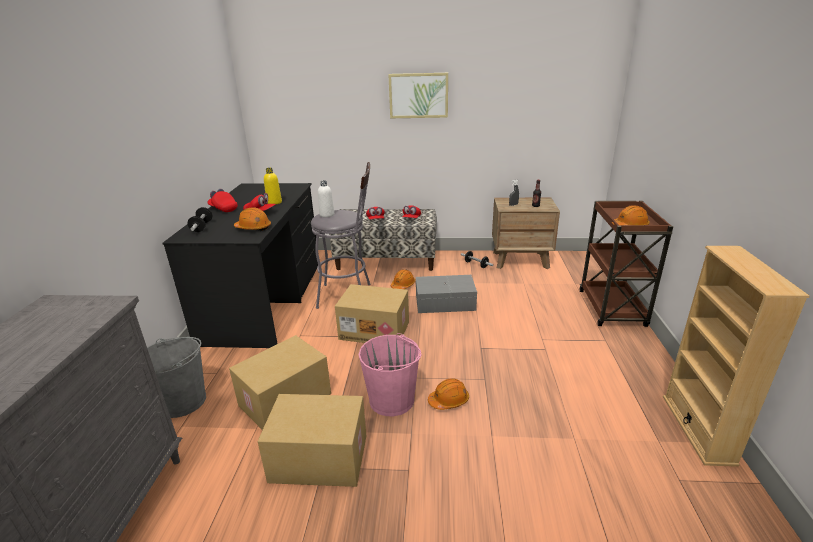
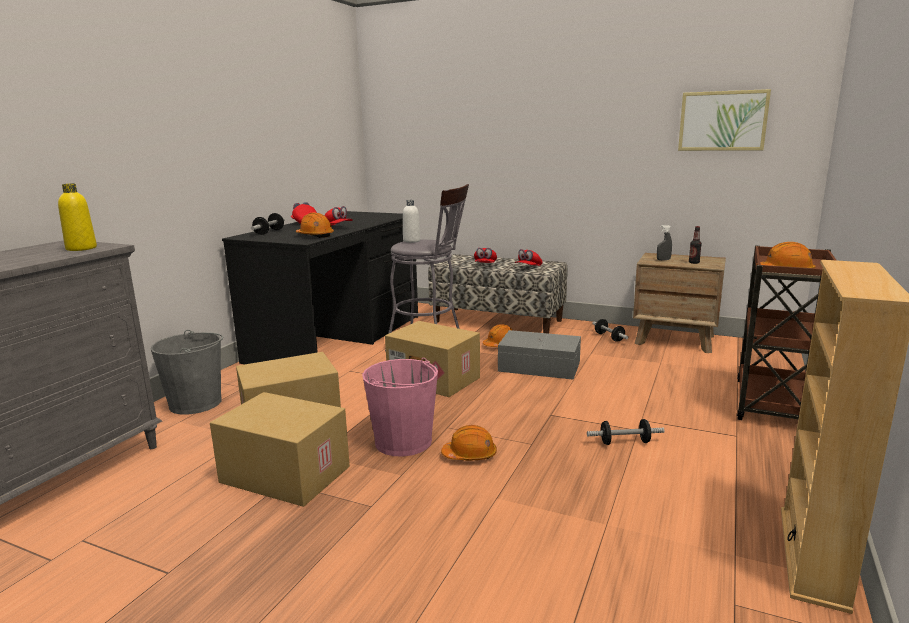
camera: 20 degrees right, 10 degrees down
(274, 202) = (359, 223): yellow bottle -> yellow bottle (81, 248)
(418, 95) = (553, 119): picture -> picture (722, 121)
(543, 362) = (624, 442): none -> dumbbell

